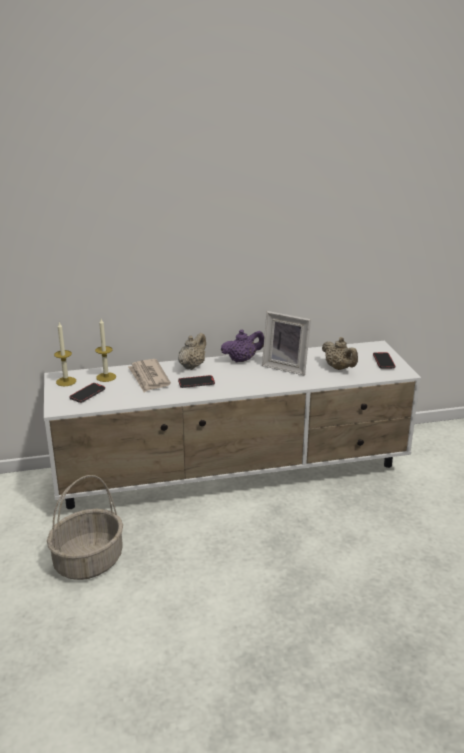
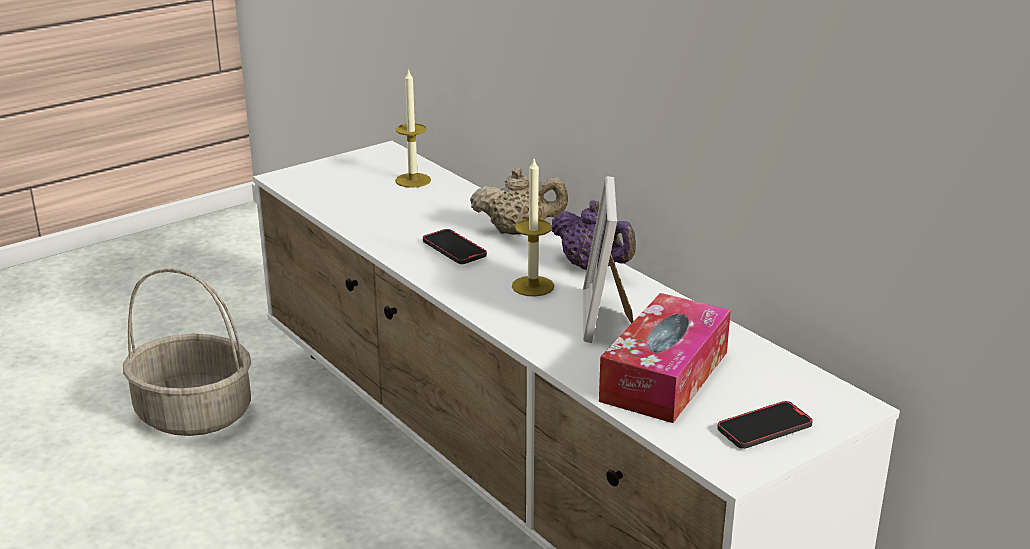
camera: 65 degrees right, 0 degrees up
(66, 381) = (374, 160): candle -> candle (533, 286)
(87, 394) = (344, 183): phone -> none
(148, 377) = (439, 209): newspaper -> none
(339, 368) = (664, 376): beige teapot -> tissue box

